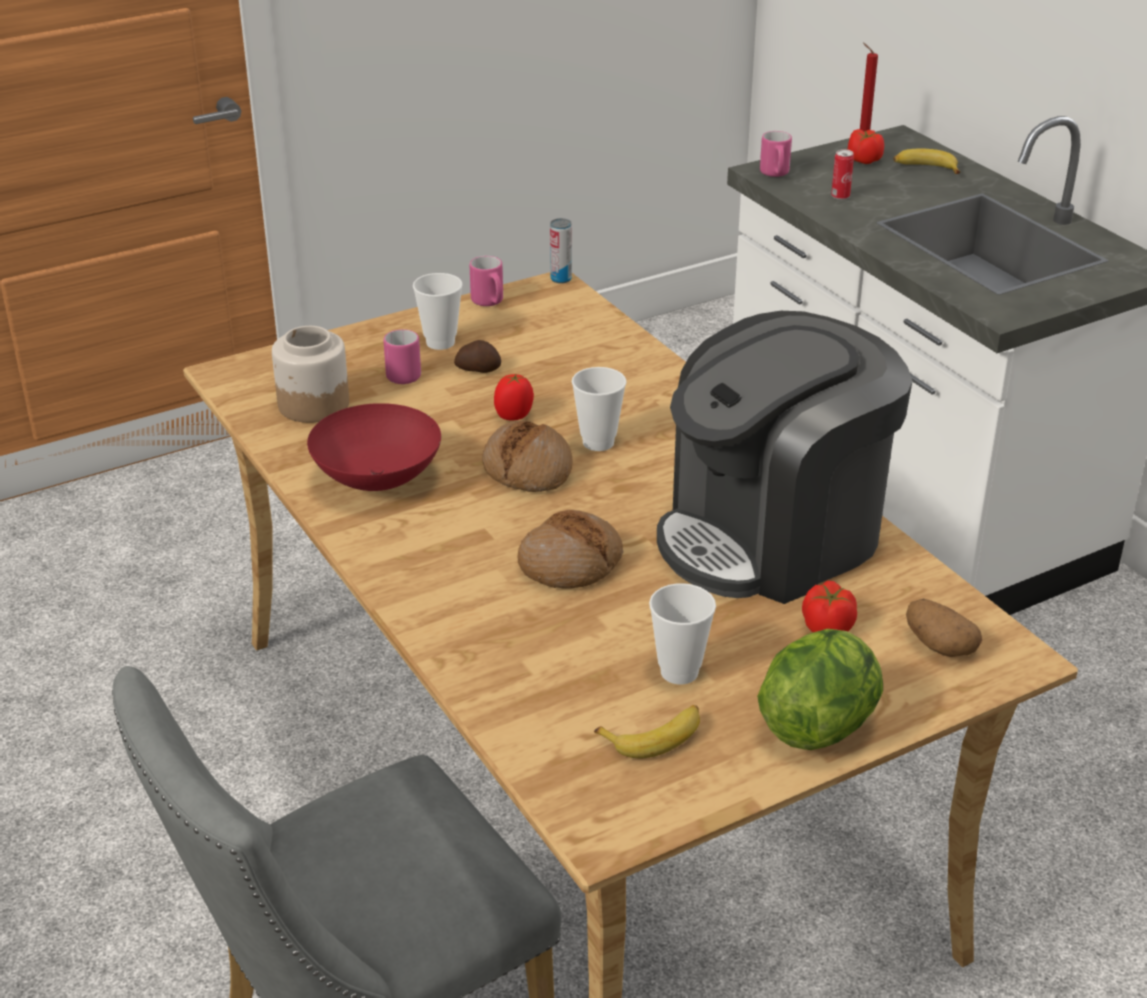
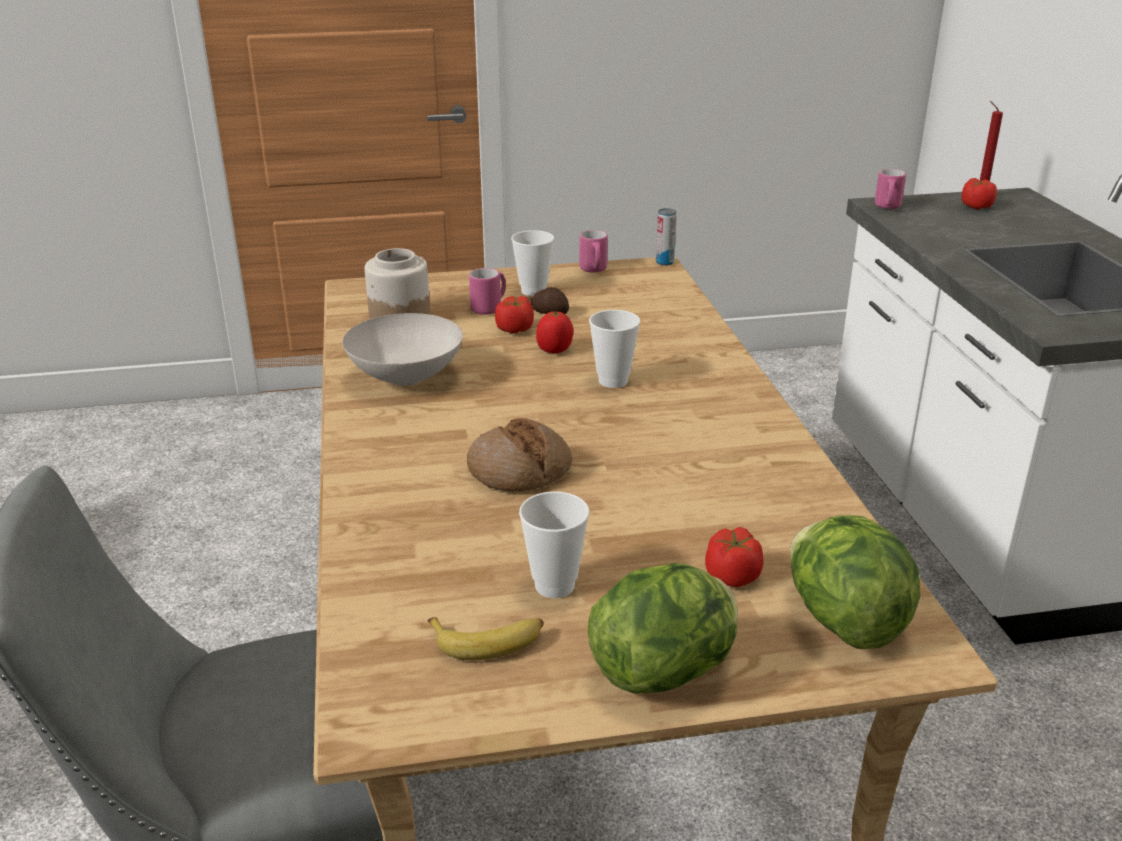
camera: 20 degrees right, 5 degrees down
(379, 480) = (407, 378): red bowl -> white bowl
(454, 396) = (515, 329): none -> tomato
(528, 469) = (537, 391): bread -> none
(773, 537) = (726, 485): coffee machine -> none
(840, 197) = (938, 228): can -> none
(925, 168) = (1033, 217): banana -> none
(938, 645) = (842, 620): potato -> lettuce

